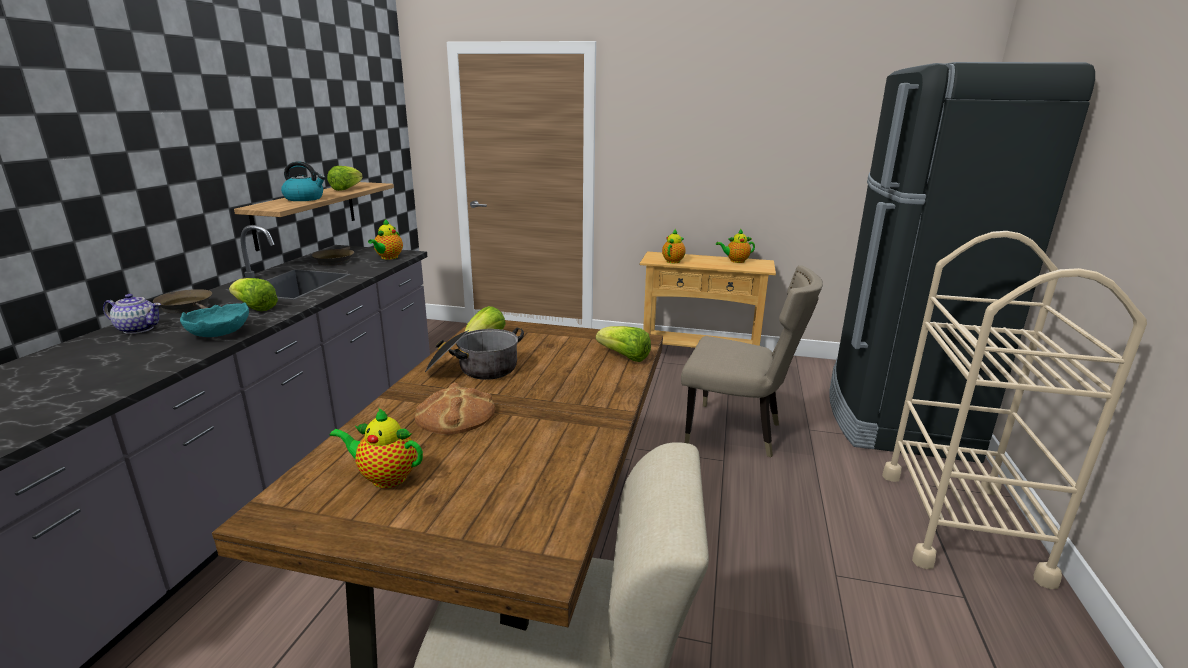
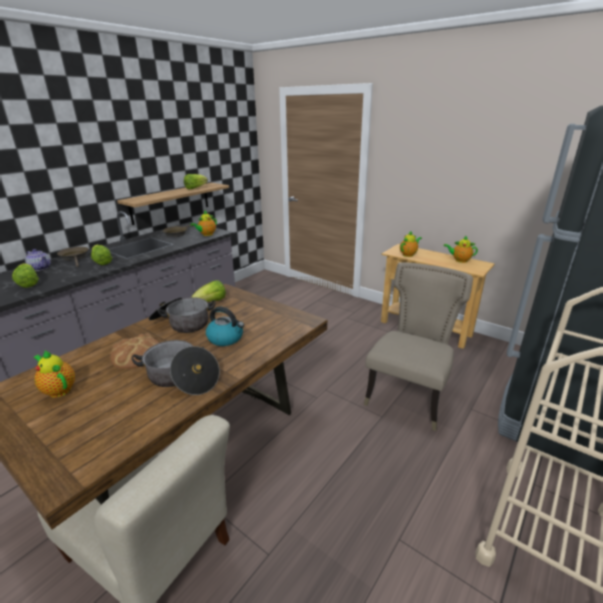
camera: 25 degrees right, 5 degrees up
(219, 333) = (67, 277): turquoise bowl -> none
(305, 198) = (162, 195): kettle -> kettle (226, 338)
(557, 426) = (181, 378): none -> cooking pot
(624, 357) = (281, 332): lettuce -> lettuce (28, 283)
(737, 433) = (409, 397): beige chair -> beige chair turned 105 degrees counterclockwise

